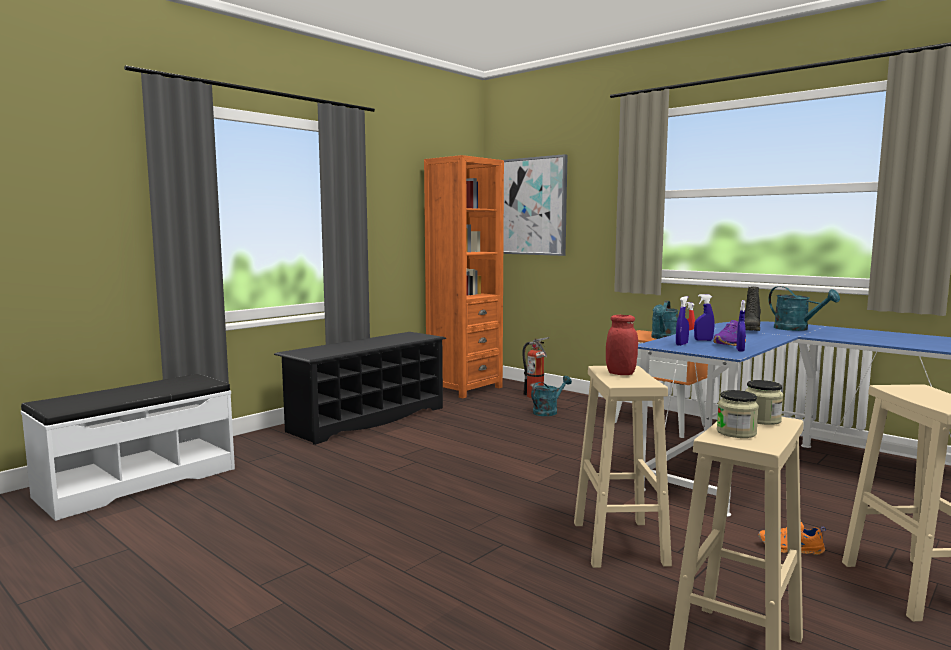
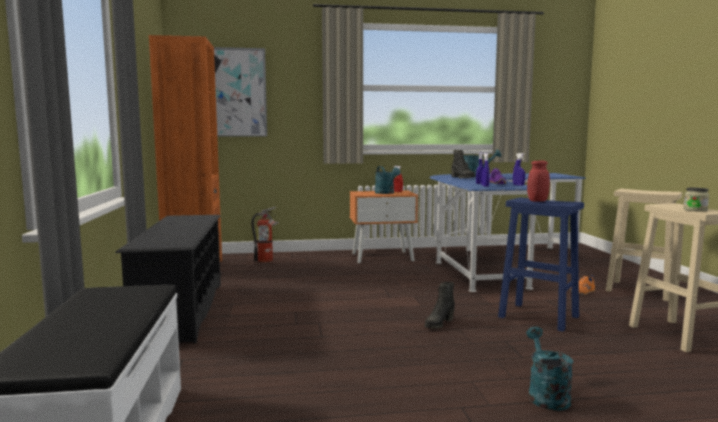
camera: 50 degrees left, 0 degrees up
(497, 503) = (439, 324): none -> black boot
(548, 411) = (303, 267): turquoise watering can -> turquoise watering can (545, 395)
(620, 544) = (540, 317): beige stool -> blue stool
(762, 420) = (673, 205): jar -> none

